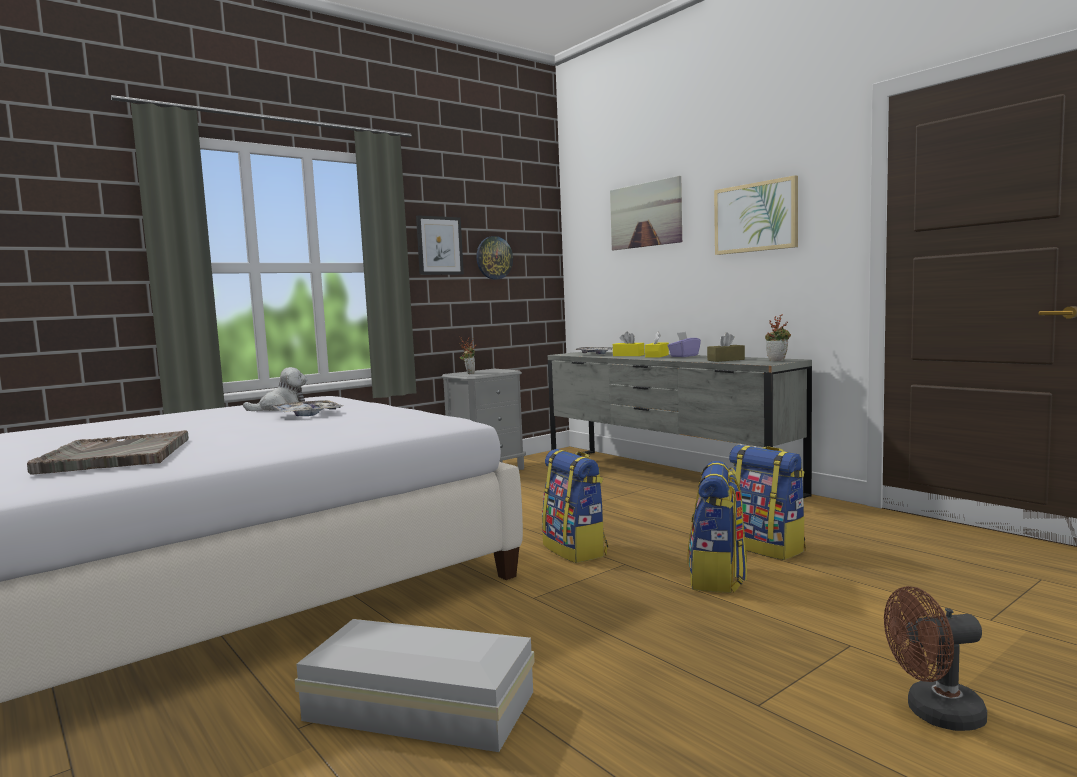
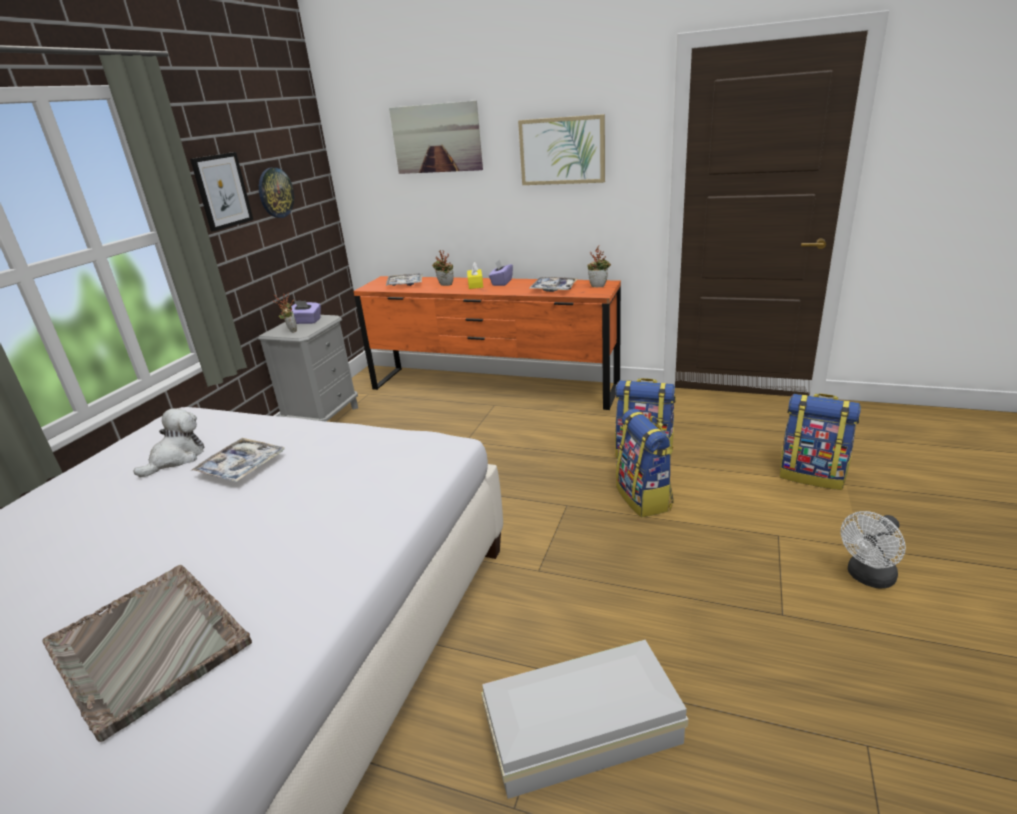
camera: 30 degrees left, 20 degrees up
(489, 371) = (306, 321): none -> purple tissue box
(576, 550) = (514, 502): backpack -> backpack (812, 475)
(628, 355) = (445, 285): yellow tissue box -> potted plant
(664, 476) = (492, 387): grey dresser -> orange dresser
(726, 360) = (553, 289): brown tissue box -> tray
(934, 714) = (868, 578): brown fan -> white fan

